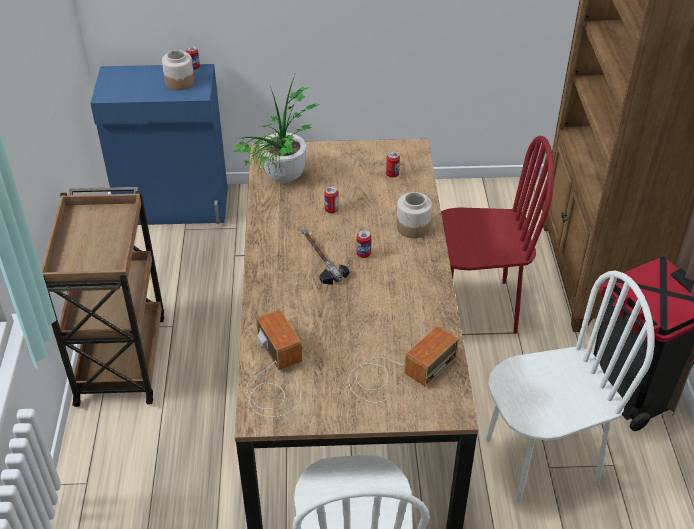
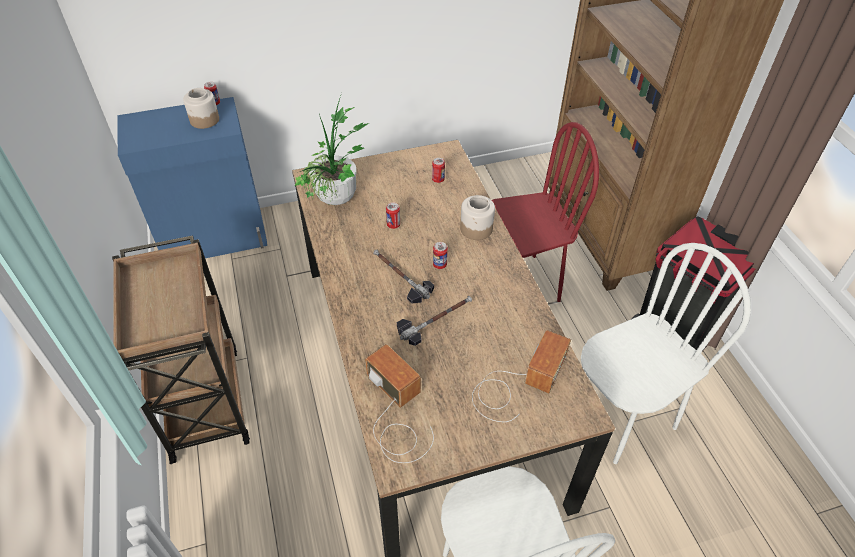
camera: 15 degrees left, 5 degrees up
(340, 302) = (435, 320): none -> hammer

